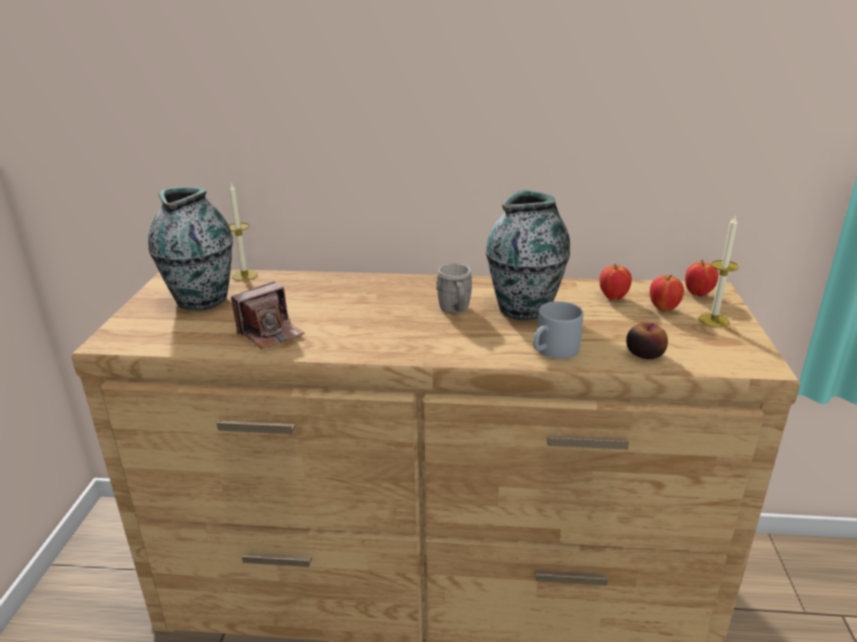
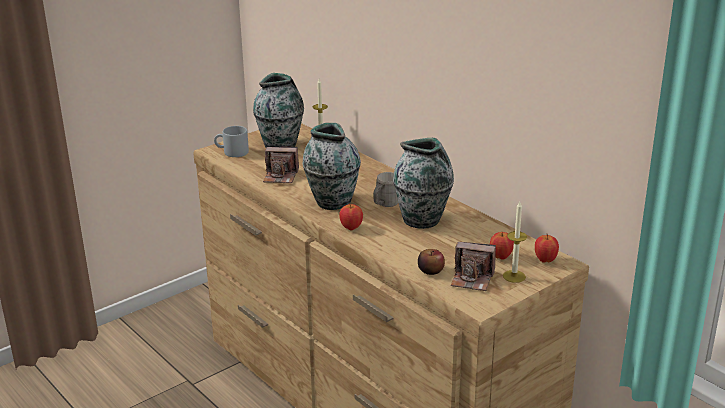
camera: 45 degrees right, 0 degrees up
(392, 333) = (332, 201): none -> vase
(553, 351) = (388, 246): grey mug -> grey mug (231, 152)
(613, 297) = (487, 237): apple -> apple (351, 228)
(693, 341) = (472, 279): none -> camera

